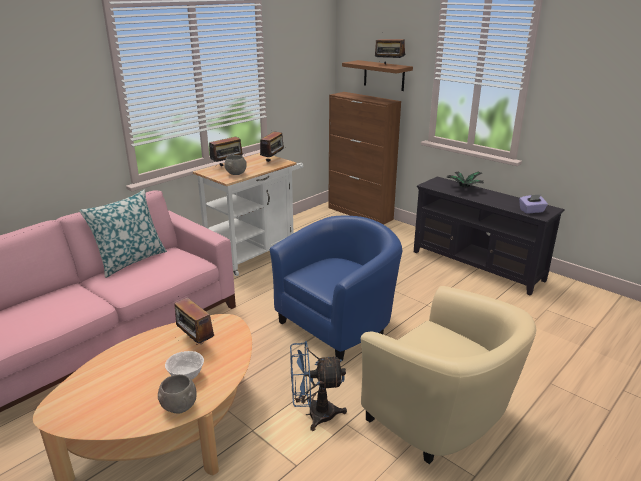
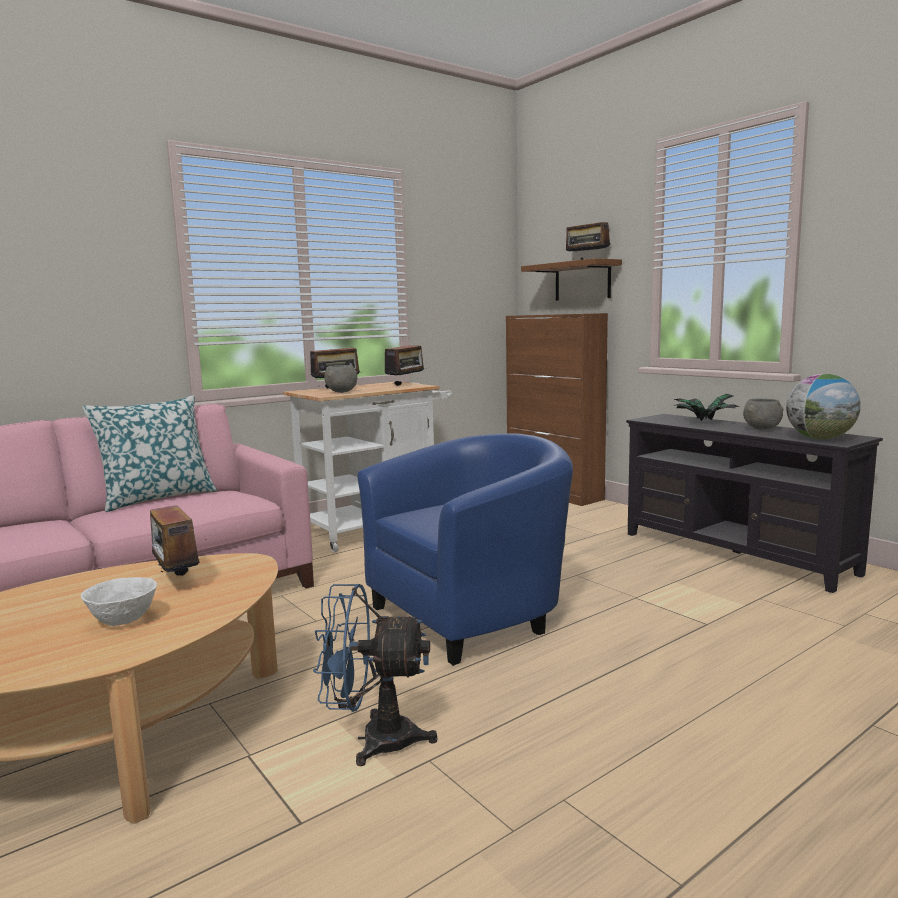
camera: 10 degrees right, 15 degrees down
(178, 407) = (73, 659): grey bowl -> grey bowl (761, 429)
(442, 420) = (627, 769): beige armchair -> none
(531, 211) = (820, 438): purple tissue box -> globe

